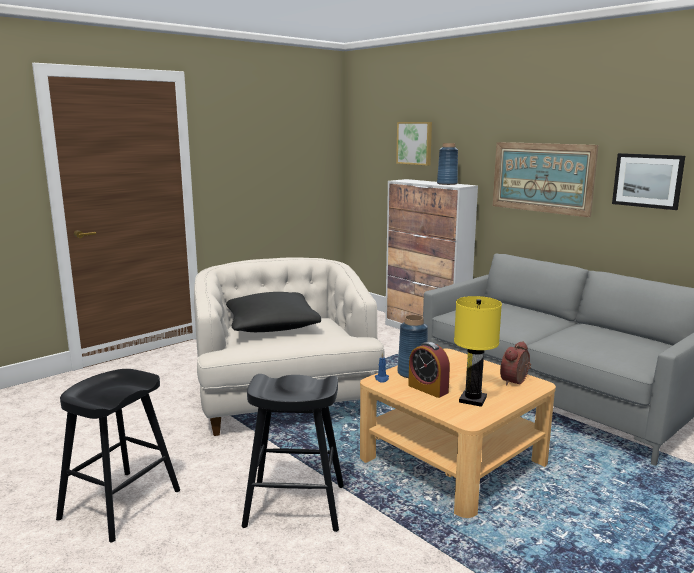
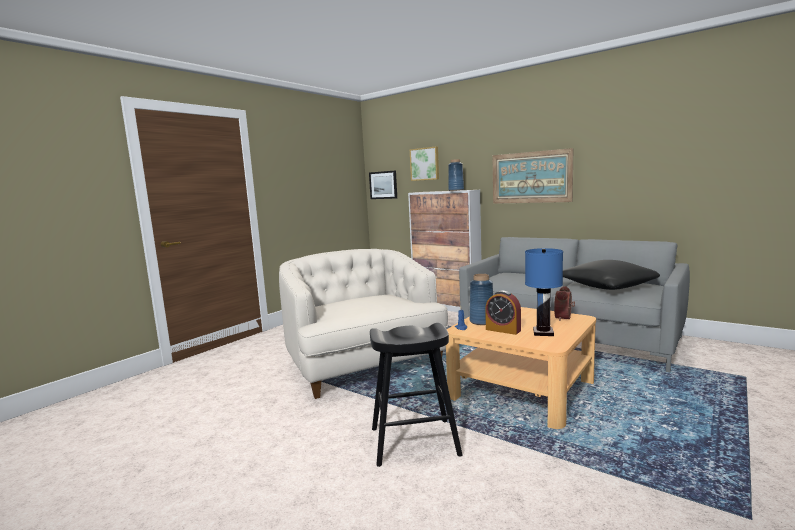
camera: 10 degrees left, 5 degrees down
(120, 505) = (254, 466): black stool -> none
(272, 326) = (349, 302): black pillow -> black pillow (607, 287)
(473, 400) = (543, 333): yellow table lamp -> blue table lamp
(647, 180) = (614, 169): picture -> picture (383, 185)

